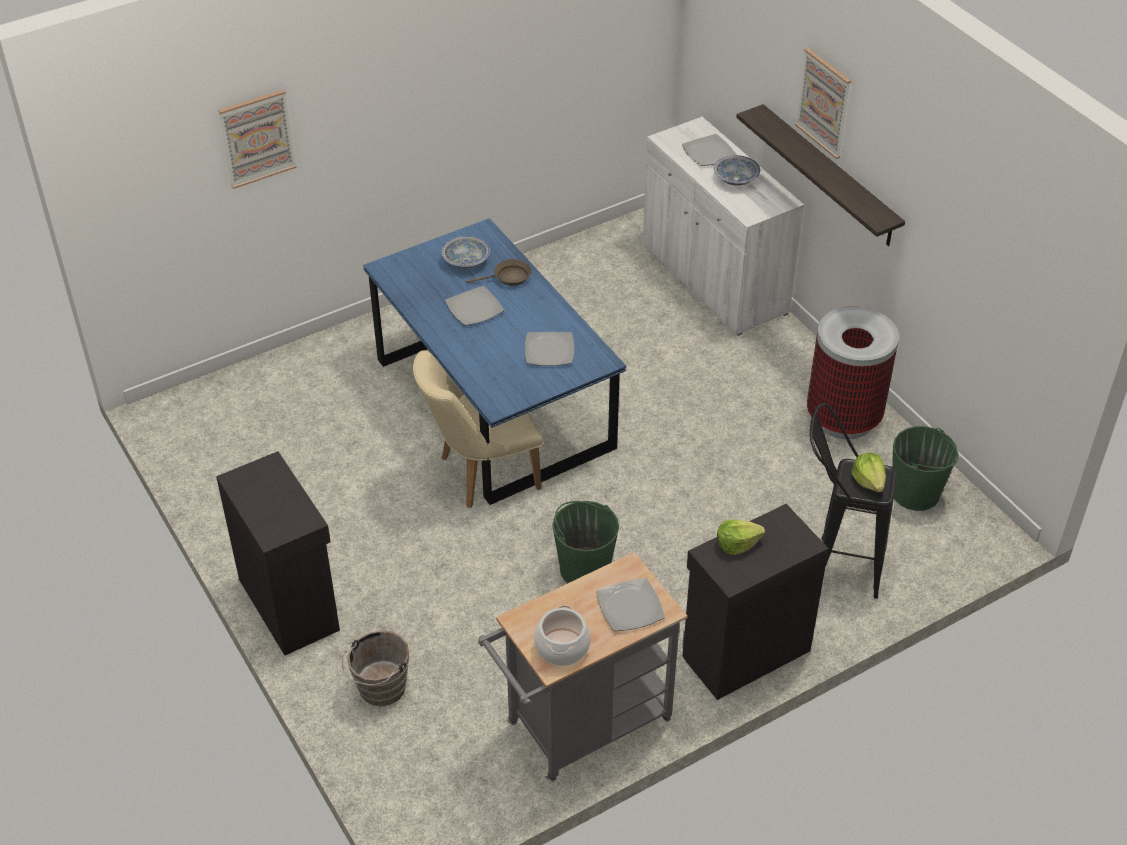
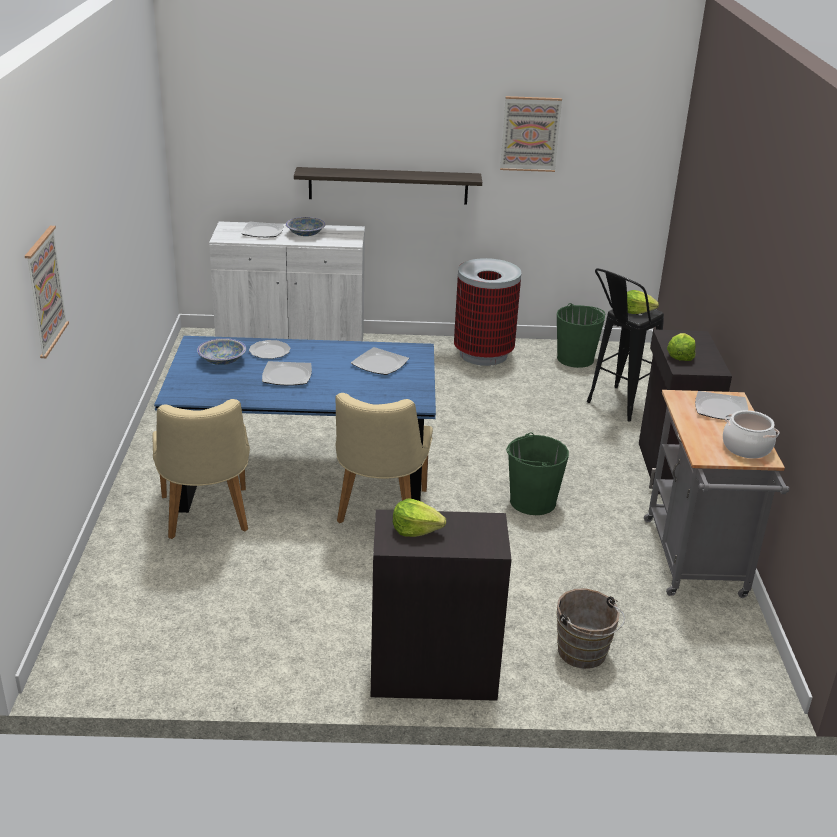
camera: 60 degrees left, 15 degrees down
(265, 484) = (416, 530): none -> lettuce
(383, 380) = (206, 518): none -> beige chair
(509, 278) = (270, 351): brown frying pan -> plate
(824, 103) = (371, 125): picture -> picture (530, 134)

